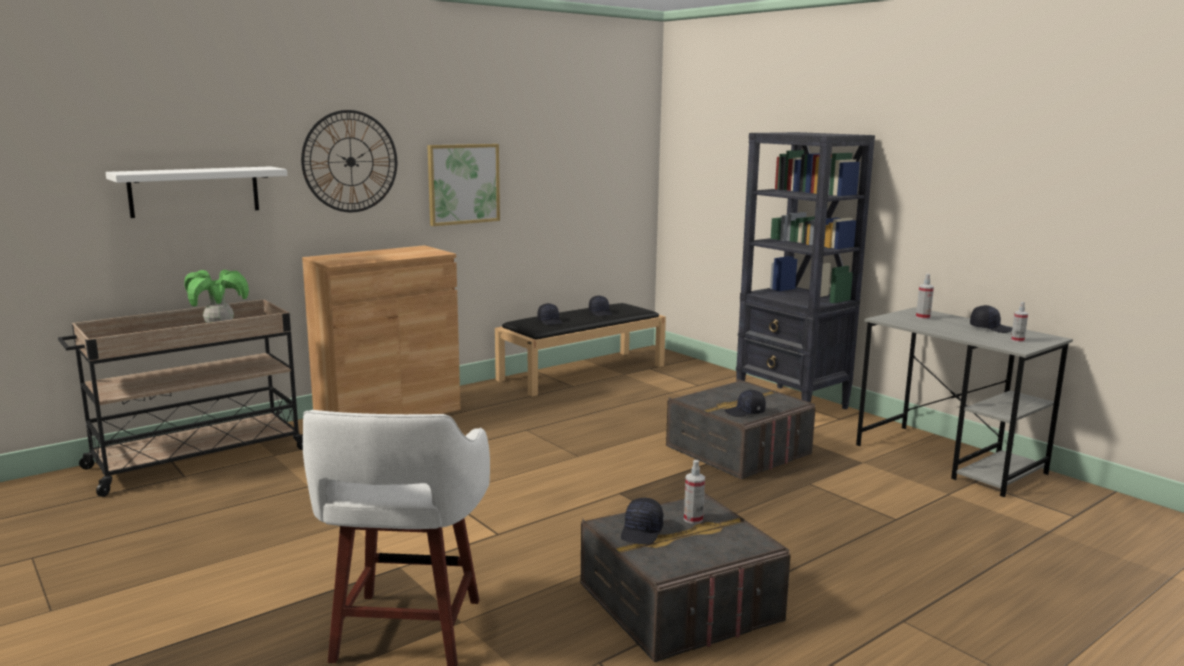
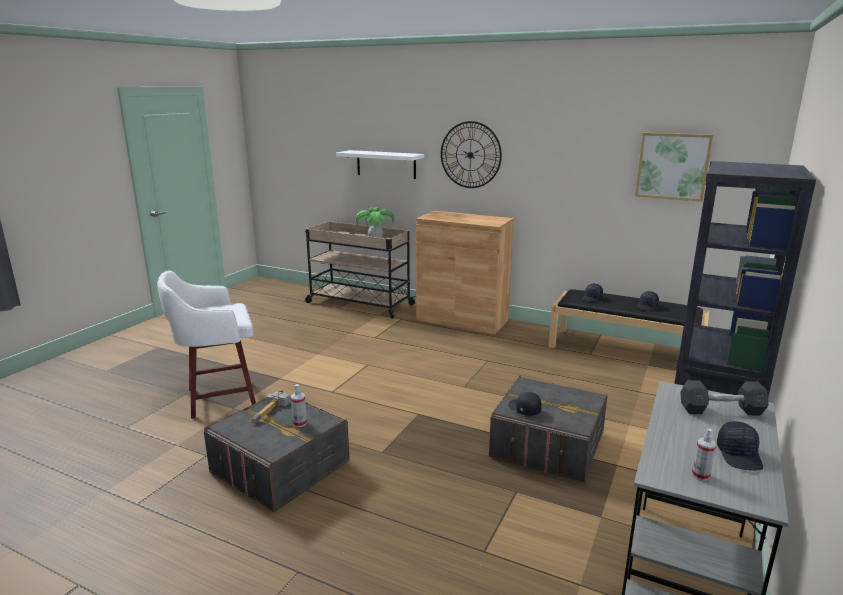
camera: 65 degrees right, 5 degrees up
(463, 184) = (551, 178): picture -> picture (672, 166)
(642, 532) = (272, 411): black cap -> hammer
(923, 317) = (721, 410): spray bottle -> grey dumbbell

